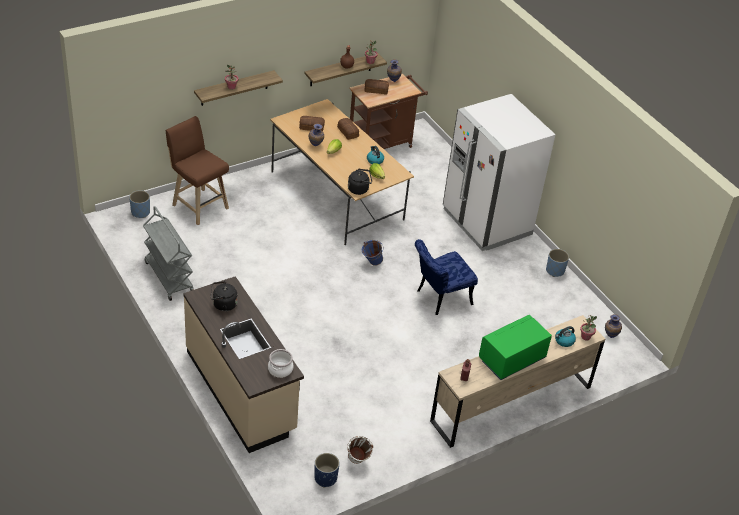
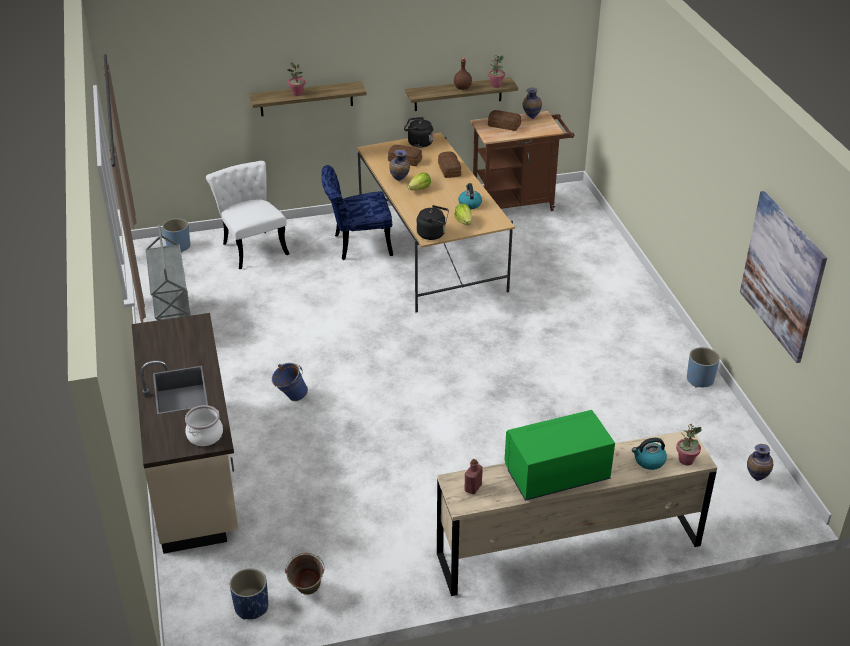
camera: 20 degrees right, 5 degrees down
(198, 205) = (252, 246): brown stool -> white chair
(223, 305) = (174, 344): black kettle -> black kettle (418, 143)
(357, 462) = (307, 593): white bucket -> green bucket
(371, 263) = (441, 338): blue bucket -> blue bucket (290, 397)
(439, 298) = (518, 392): blue chair -> blue chair (357, 245)
(486, 222) = (622, 307): white fridge -> none
(620, 204) = (782, 275): none -> picture

